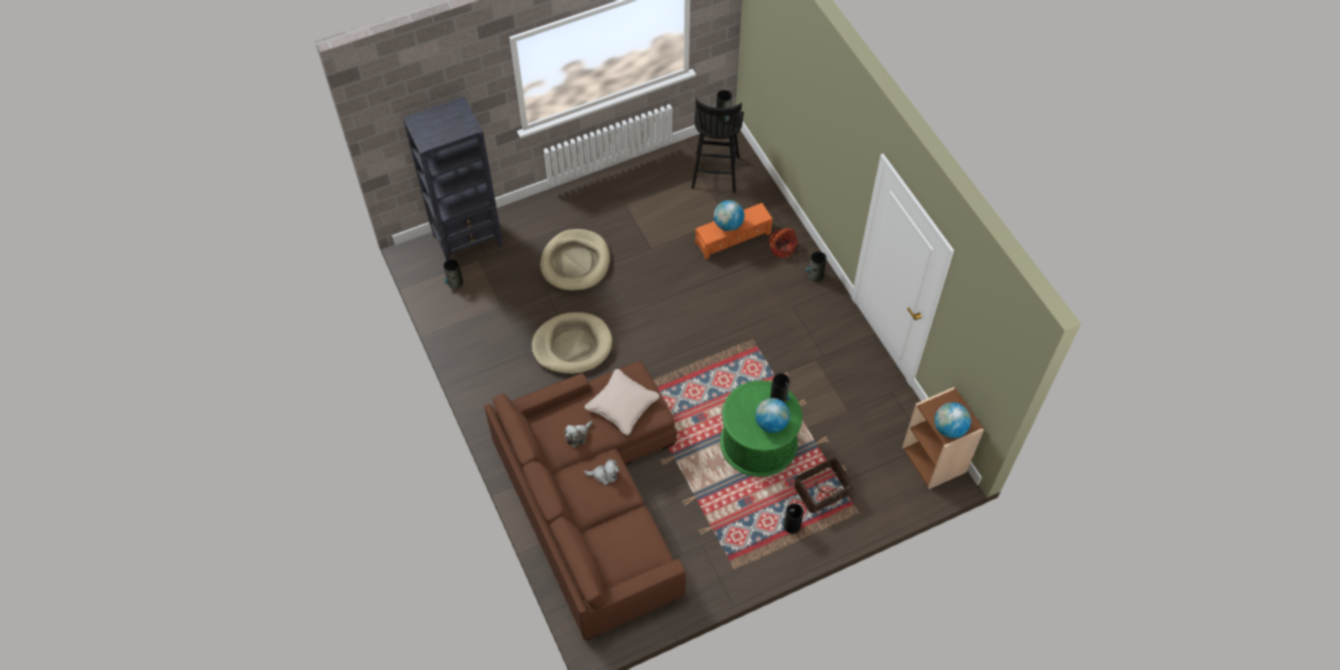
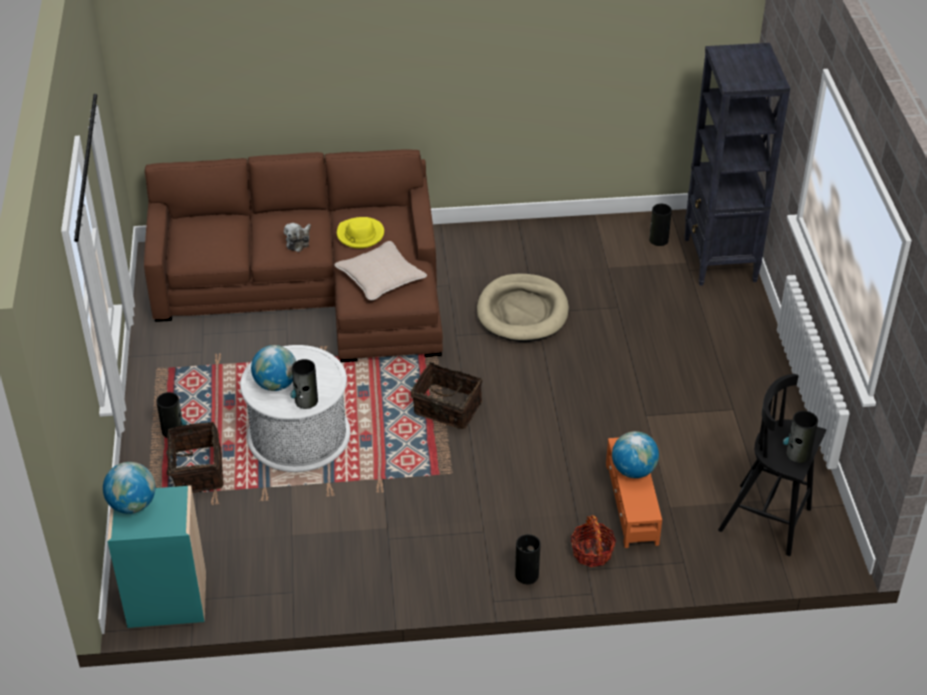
camera: 110 degrees right, 15 degrees down
(575, 262) = (649, 341): beige dog bed -> none
(578, 436) = (360, 235): plush toy -> yellow hat
(694, 361) = (446, 409): none -> basket
(758, 442) = (299, 435): green coffee table -> white coffee table
(935, 460) = (166, 600): brown bookcase -> turquoise bookcase

